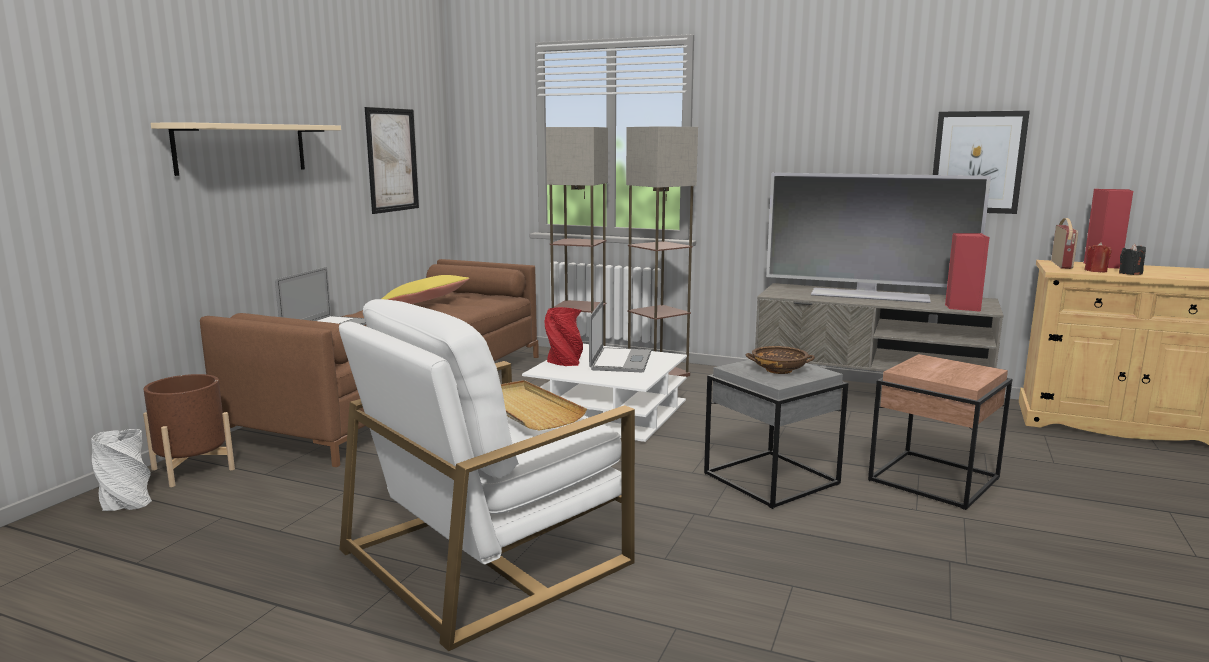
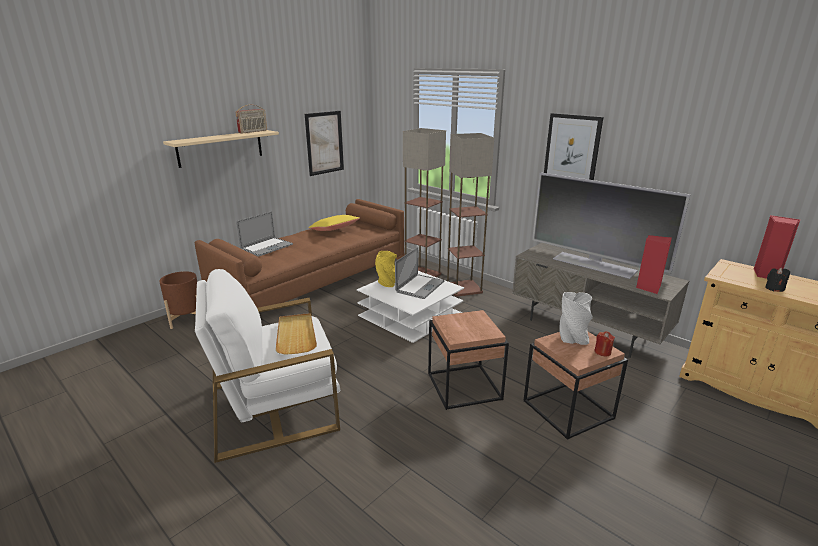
camera: 20 degrees right, 10 degrees up
(126, 502) = (148, 334): grey vase -> grey vase (572, 337)
(564, 362) = (387, 283): red vase -> yellow vase
(772, 479) = (465, 387): grey side table -> brown side table
(779, 370) = (469, 326): brown bowl -> none
(977, 162) = (687, 181): picture -> picture (572, 148)
(1062, 265) = (731, 269): radio -> radio (253, 131)
(1095, 271) = (748, 281): red candle -> red candle (602, 352)

